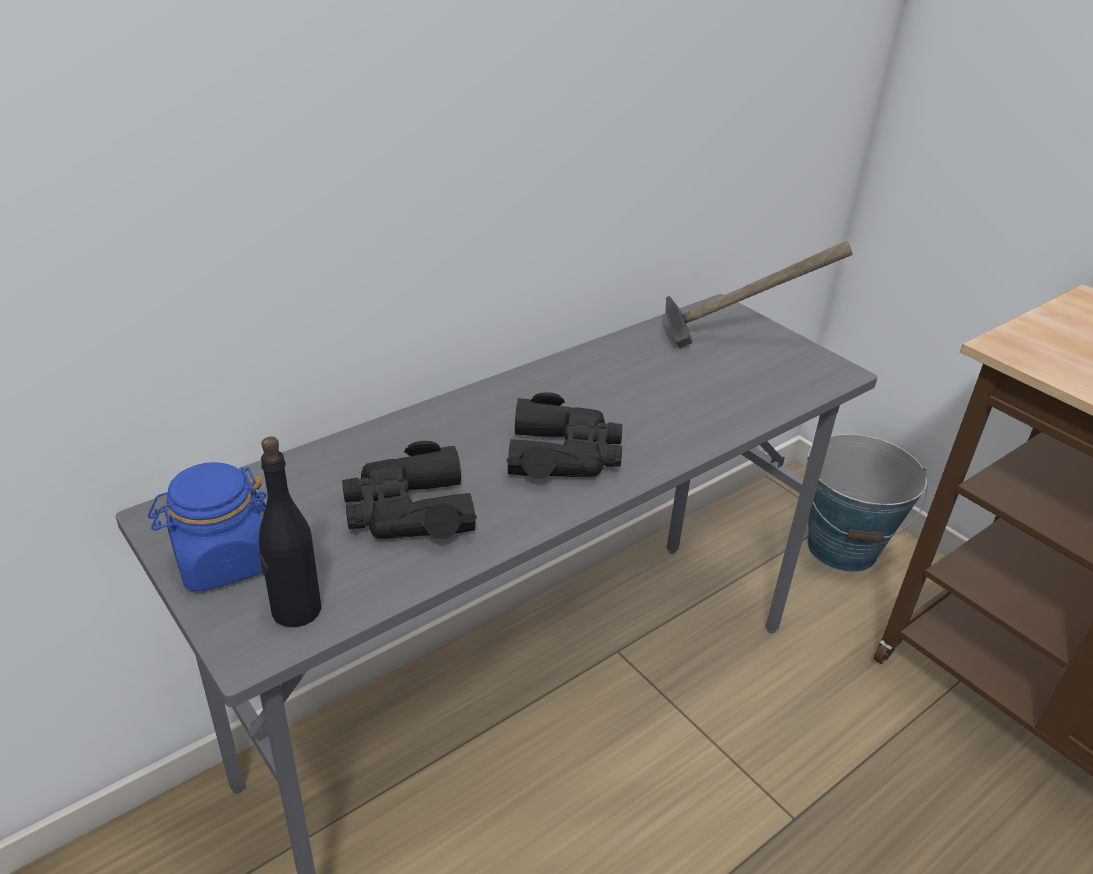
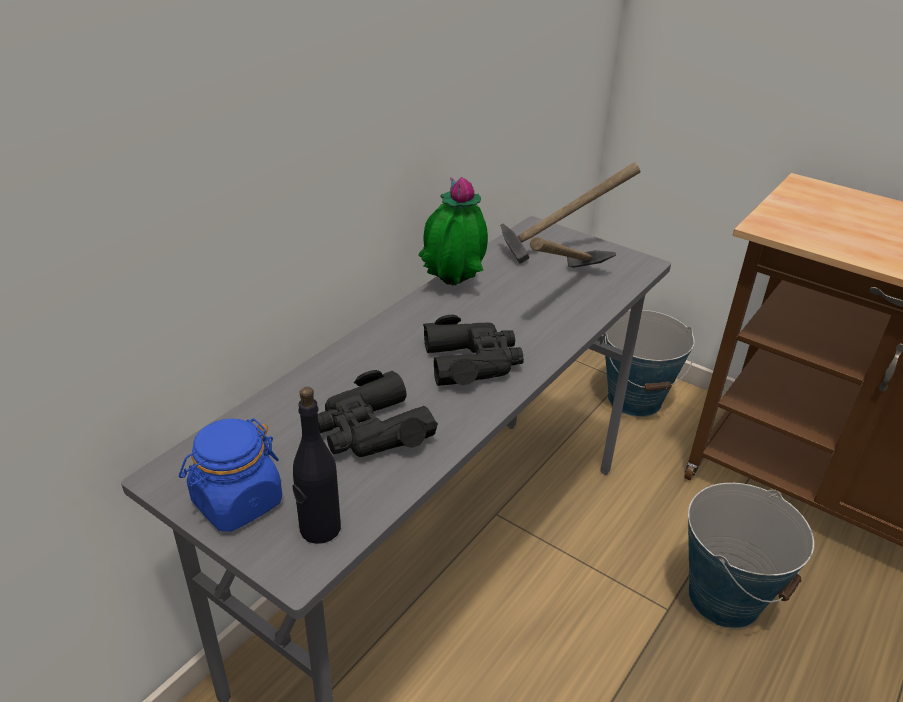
camera: 15 degrees left, 0 degrees up
(583, 364) = (452, 288): none -> potted plant
(719, 393) = (566, 294): none -> hammer
(876, 822) = (724, 597): none -> bucket

